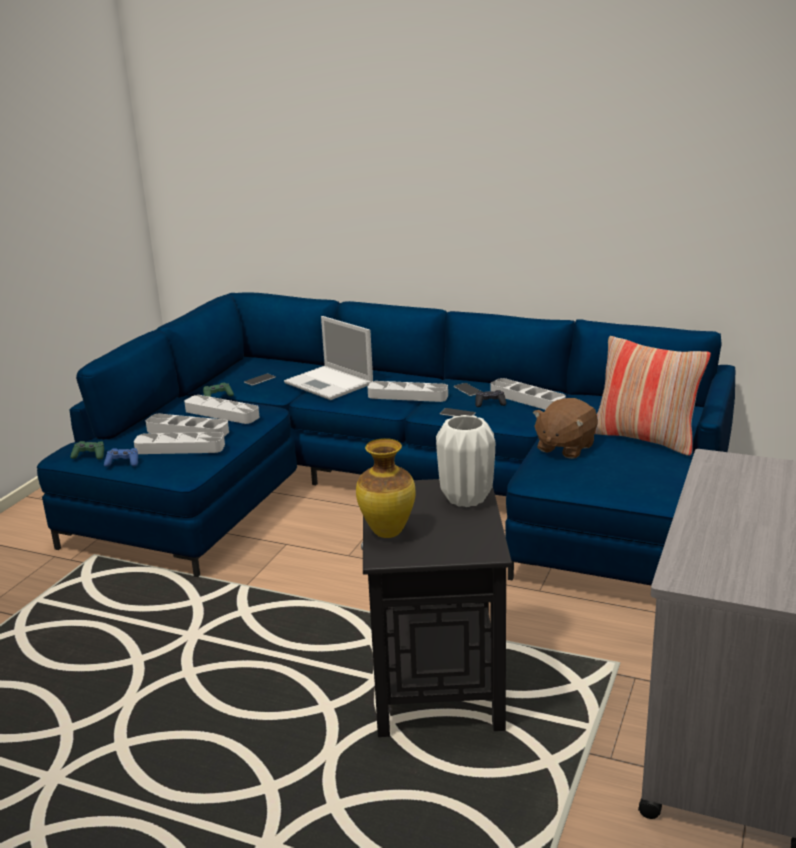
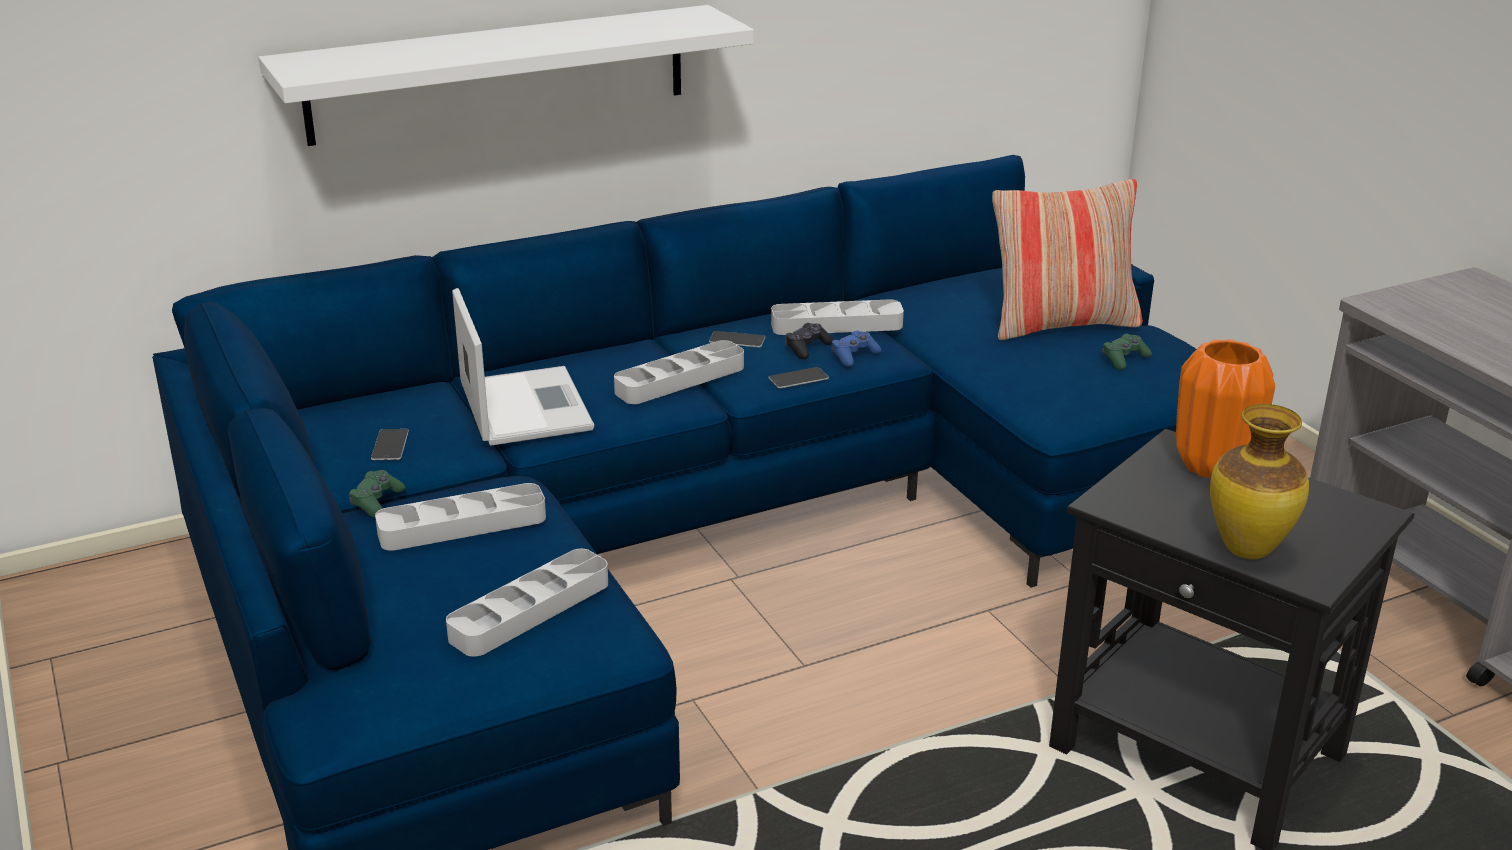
camera: 50 degrees left, 5 degrees up
(89, 455) = (395, 704): green game controller -> green game controller (1124, 359)
(123, 463) = (490, 682): blue game controller -> blue game controller (854, 356)
(187, 431) = (474, 578): grey tray -> none
(330, 383) = (524, 406): laptop -> laptop turned 105 degrees counterclockwise
(392, 216) = (499, 74): none -> white shelf
(465, 499) = (1212, 467): white vase -> orange vase
(565, 447) = (1009, 370): brown plush toy -> none

